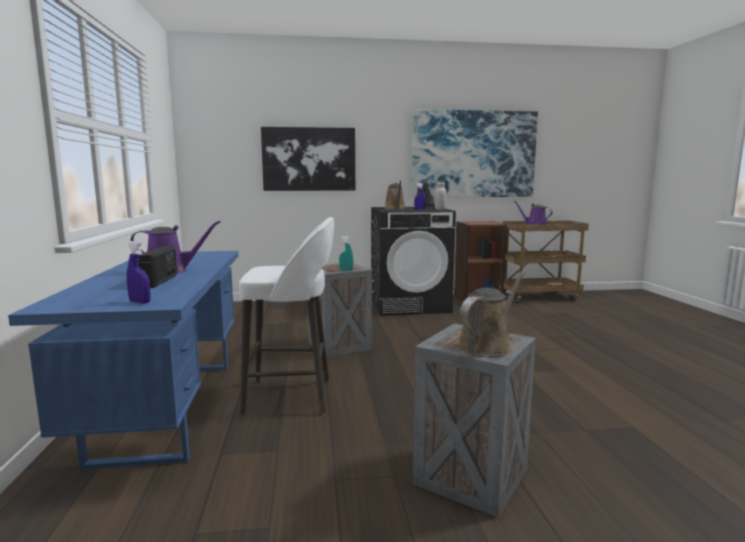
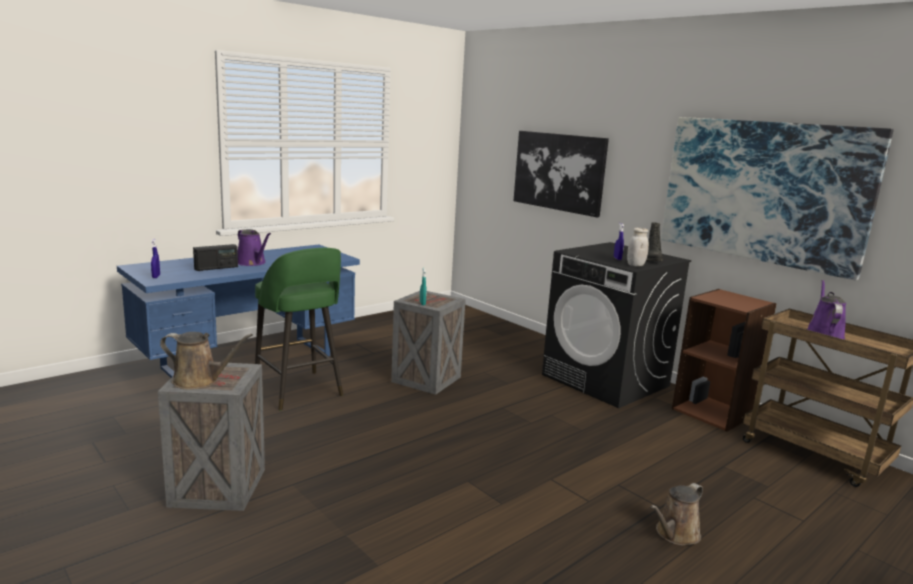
camera: 55 degrees right, 5 degrees up
(291, 397) = (299, 391): white stool -> green stool
(395, 209) = (600, 251): brown watering can -> brown watering can (675, 534)

